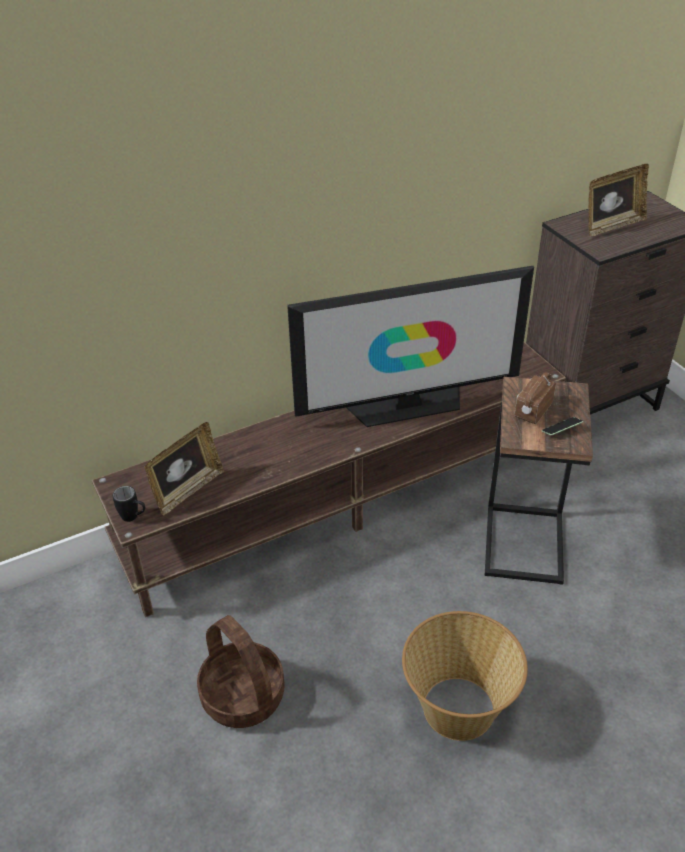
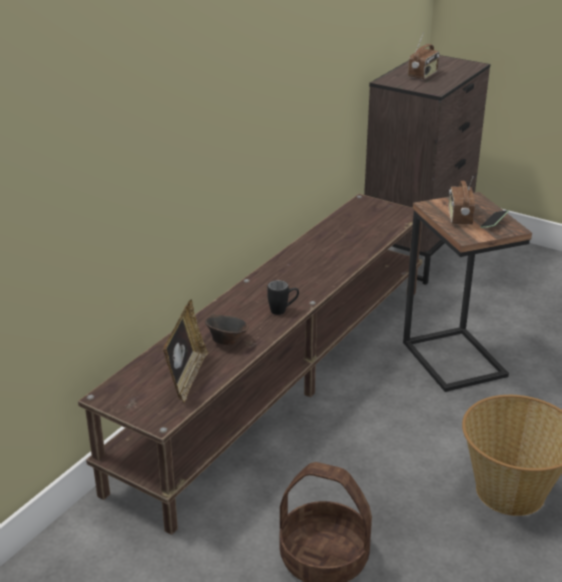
camera: 30 degrees left, 10 degrees down
(134, 517) = (154, 415): black mug -> black mug (283, 310)
(250, 464) = (226, 341): none -> brown bowl
(407, 405) = (322, 261): television -> none
(612, 225) = (423, 75): picture frame -> radio

